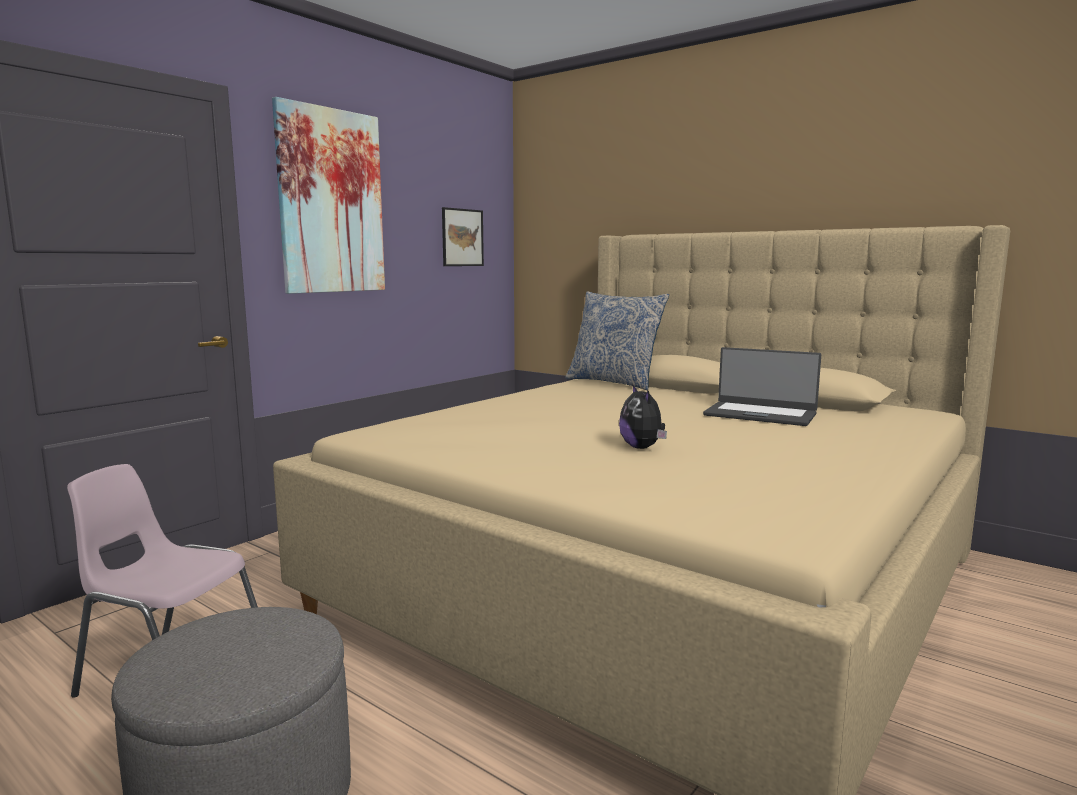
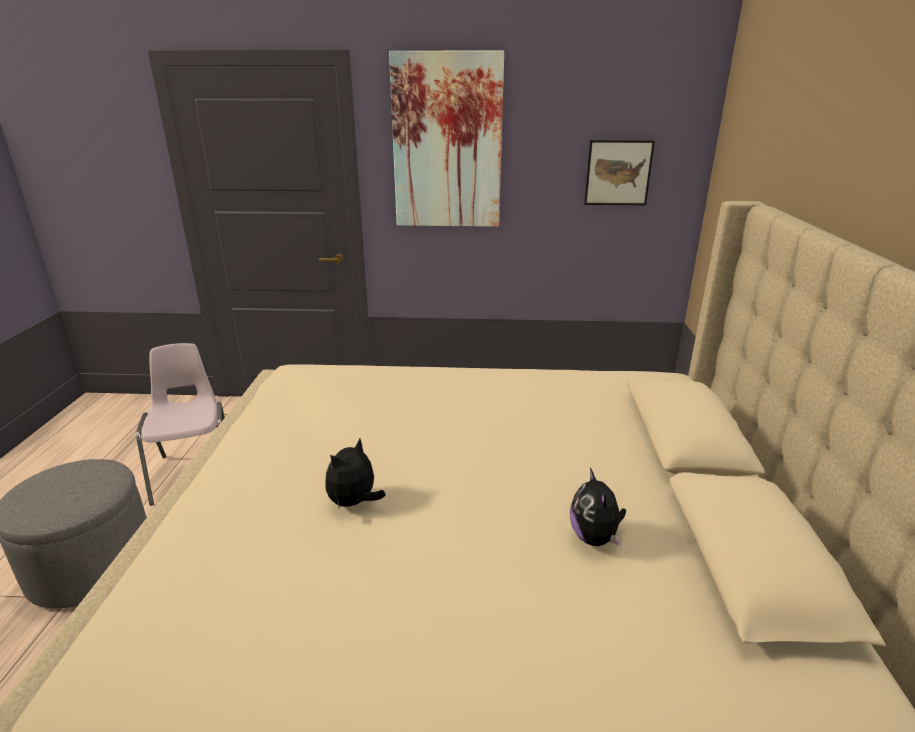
camera: 55 degrees right, 15 degrees up
(614, 382) = (629, 396): pillow -> none
(760, 414) = (595, 538): laptop -> plush toy

